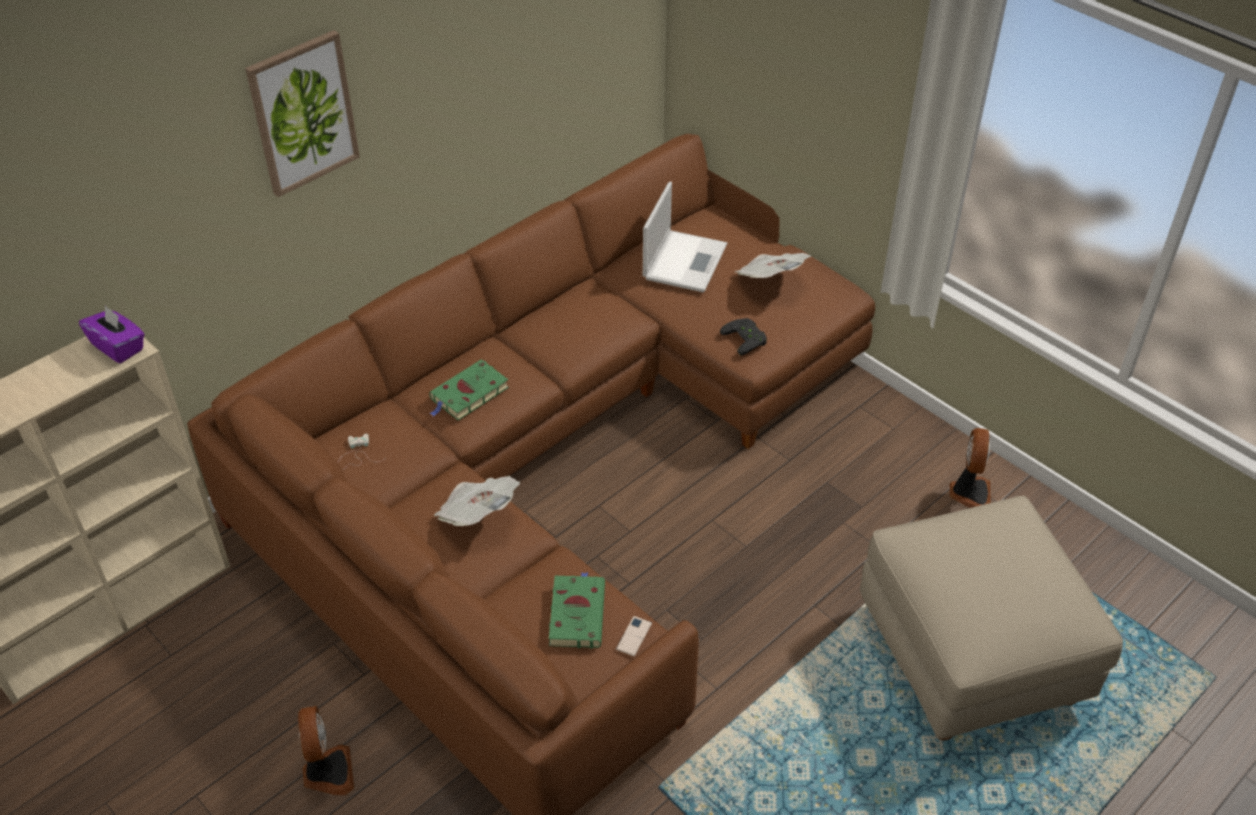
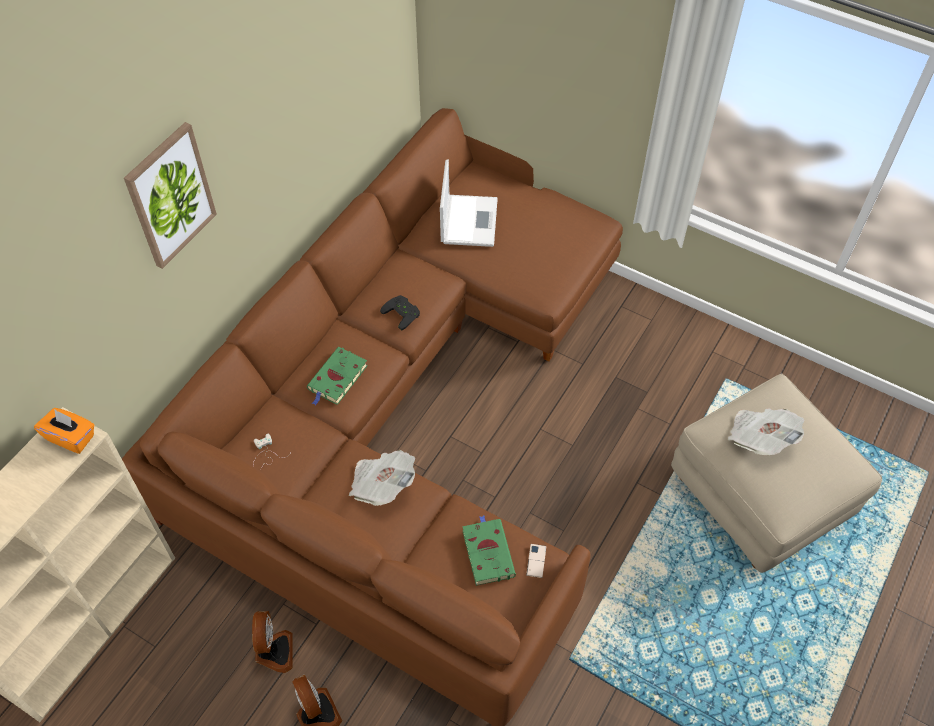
camera: 15 degrees left, 10 degrees up
(118, 347) = (71, 437): purple tissue box -> orange tissue box
(747, 338) = (538, 280): black game controller -> black game controller (403, 313)
(770, 279) = (540, 223): newspaper -> newspaper (760, 438)
(969, 493) = (721, 363): fan -> fan (274, 652)

